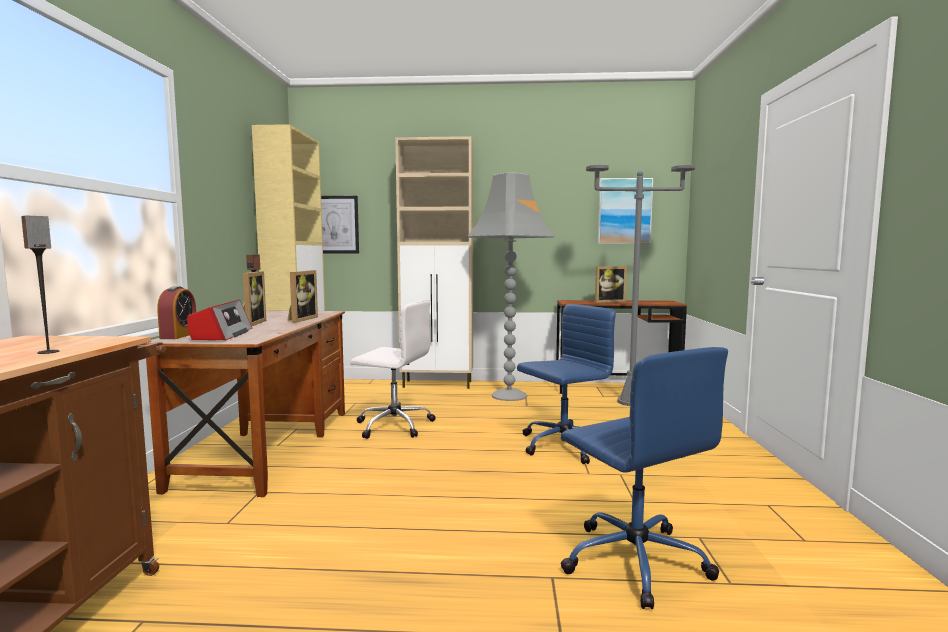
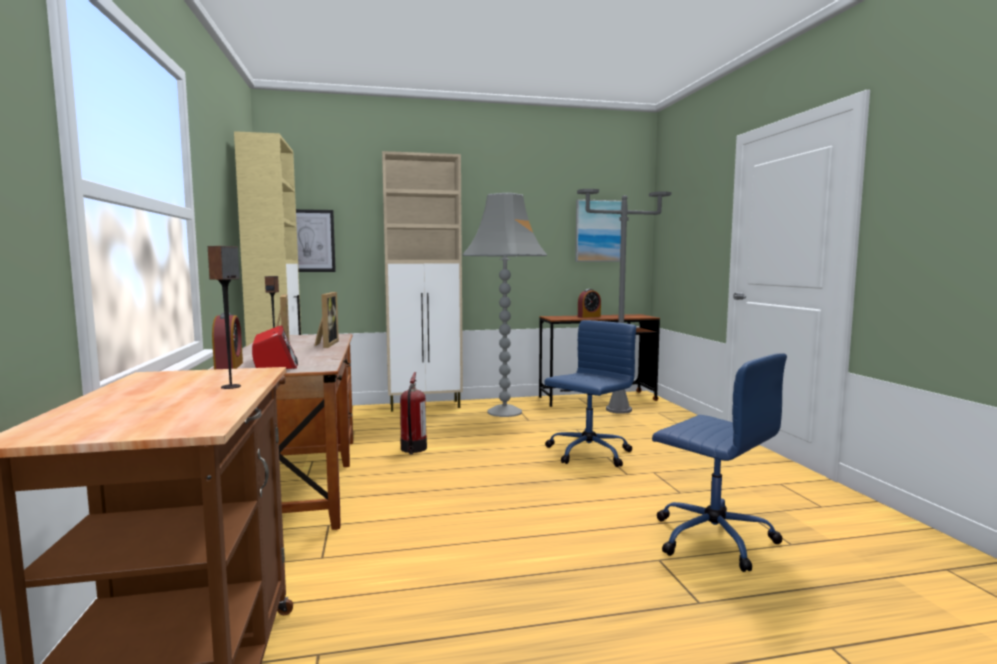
camera: 15 degrees left, 0 degrees up
(393, 425) = (413, 449): white office chair -> fire extinguisher
(608, 301) = (589, 316): picture frame -> alarm clock

